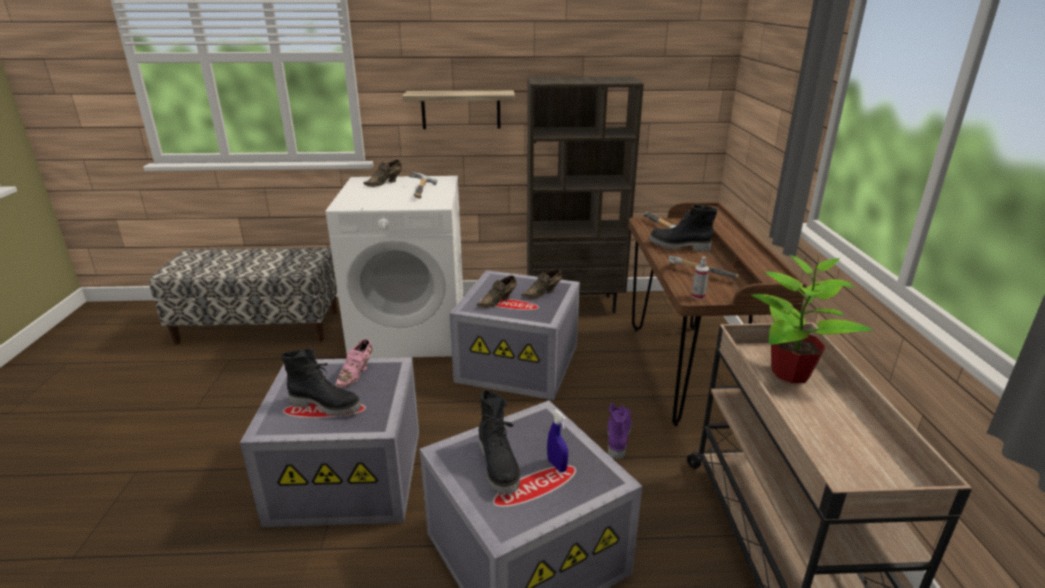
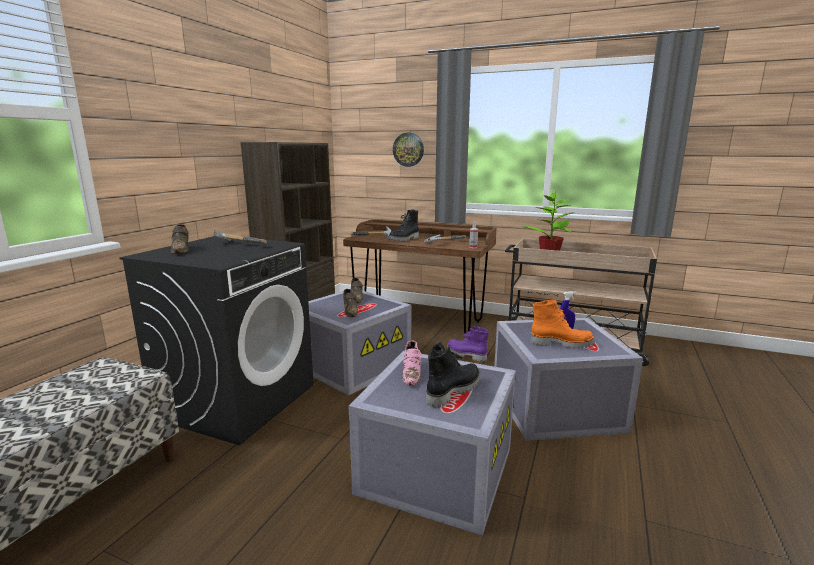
camera: 65 degrees left, 10 degrees down
(356, 374) = (412, 374): pink shoe -> pink shoe turned 45 degrees clockwise
(411, 331) = (237, 400): white washing machine -> black washing machine
(461, 109) = (191, 174): shelf -> none
(499, 466) = (561, 344): black boot -> orange boot
(786, 104) = (408, 149): none -> wall clock

